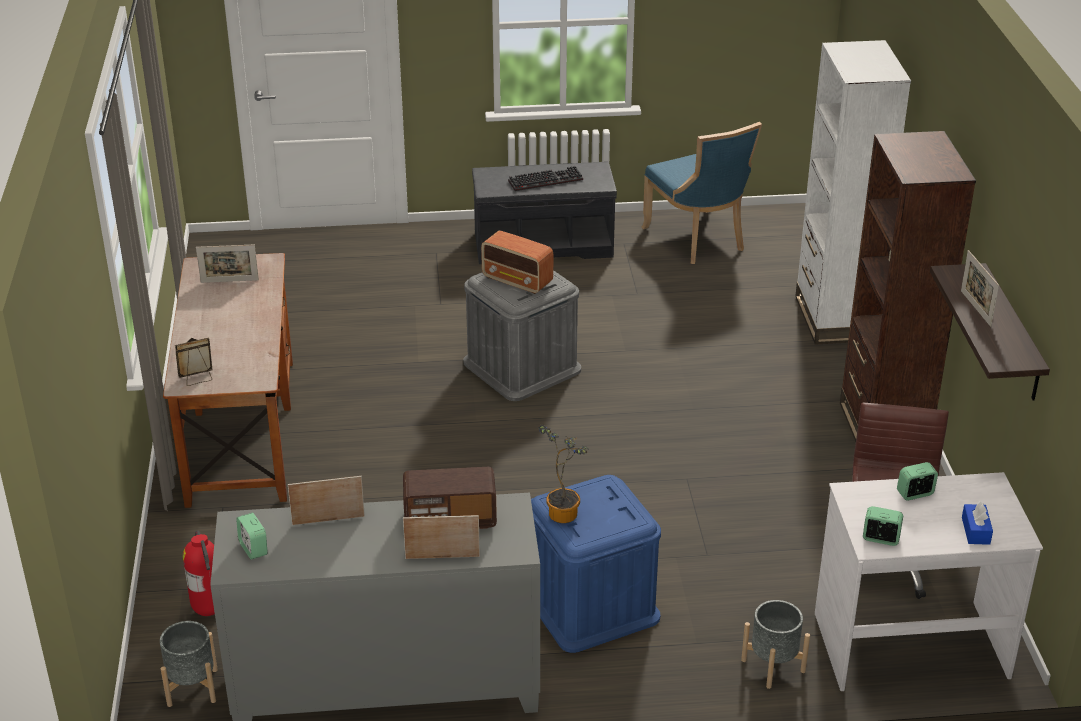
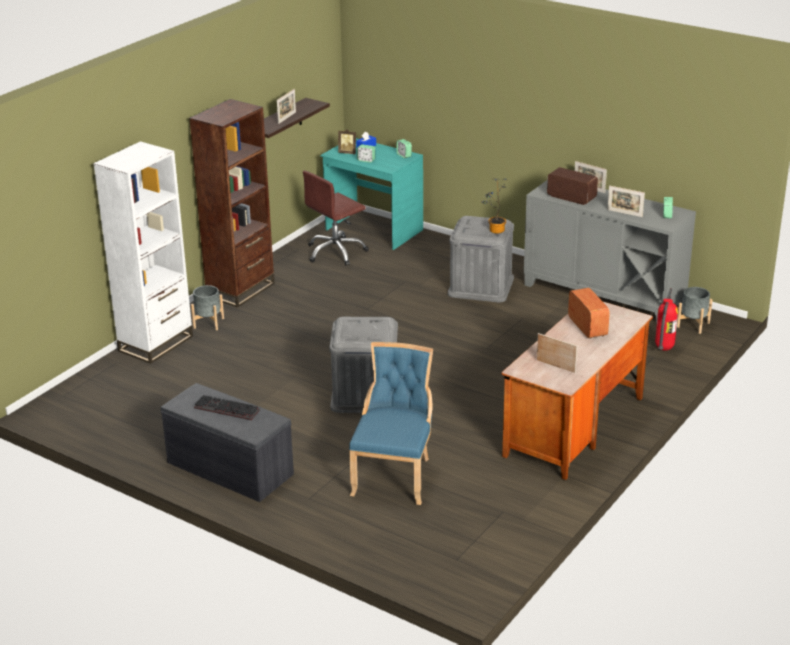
camera: 140 degrees left, 5 degrees down
(197, 378) = (626, 317): picture frame -> picture frame (348, 152)
(518, 281) = (366, 330): radio -> radio (587, 327)
(591, 604) = (481, 286): blue storage box -> grey storage box
(698, 240) = (131, 424): blue chair -> blue chair (395, 475)
(773, 665) = (436, 244): grey planter -> grey planter (208, 323)
(910, 644) = (373, 230): white desk -> turquoise desk

